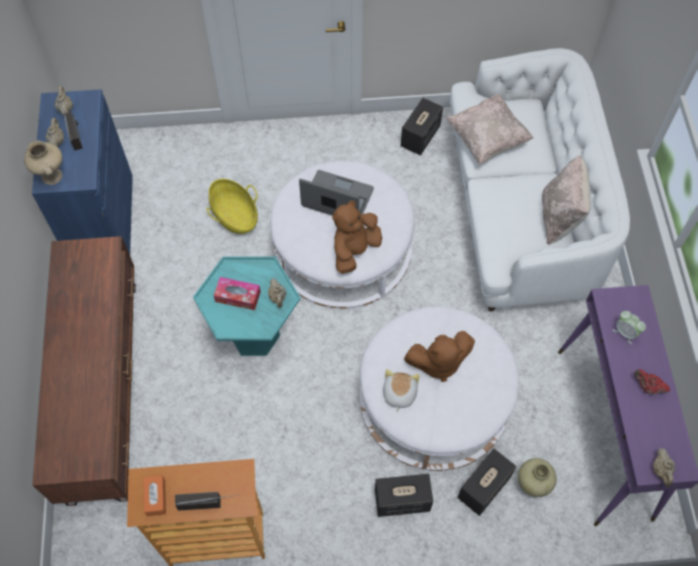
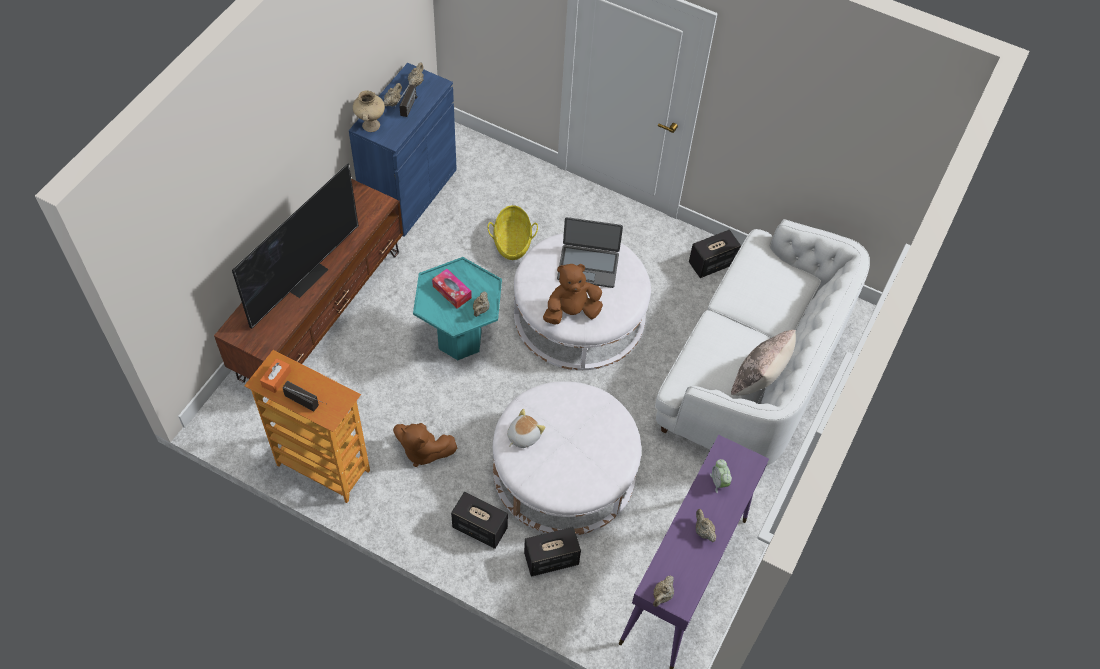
camera: 30 degrees right, 5 degrees down
(83, 367) = (305, 277): none -> television
(337, 199) = (588, 266): laptop -> laptop turned 135 degrees clockwise
(438, 362) = (571, 431): brown plush toy -> brown plush toy (422, 451)
(487, 139) = (746, 286): beige pillow -> none
(532, 484) = (592, 581): beige vase -> none
(648, 387) = (703, 531): red teapot -> beige teapot

